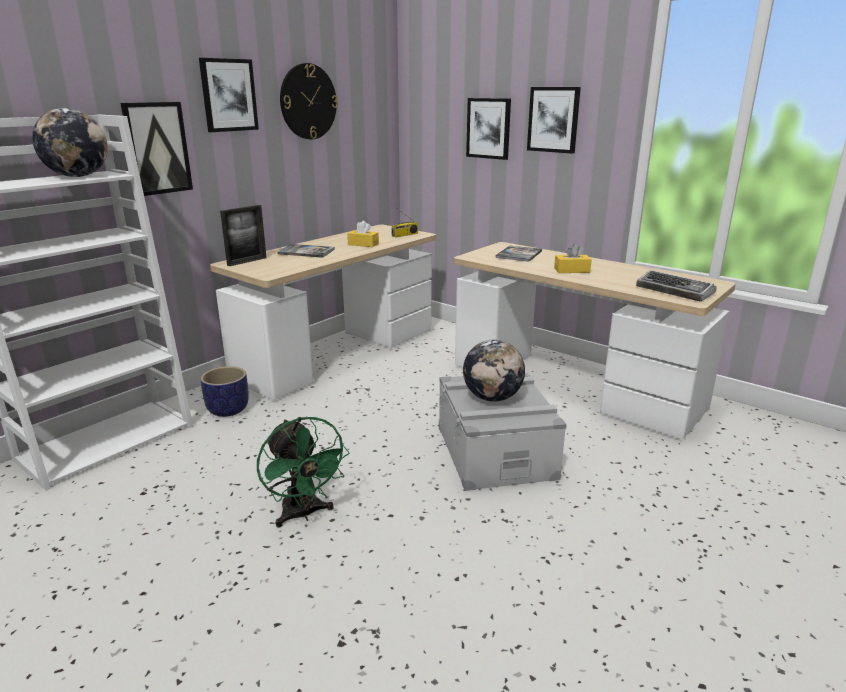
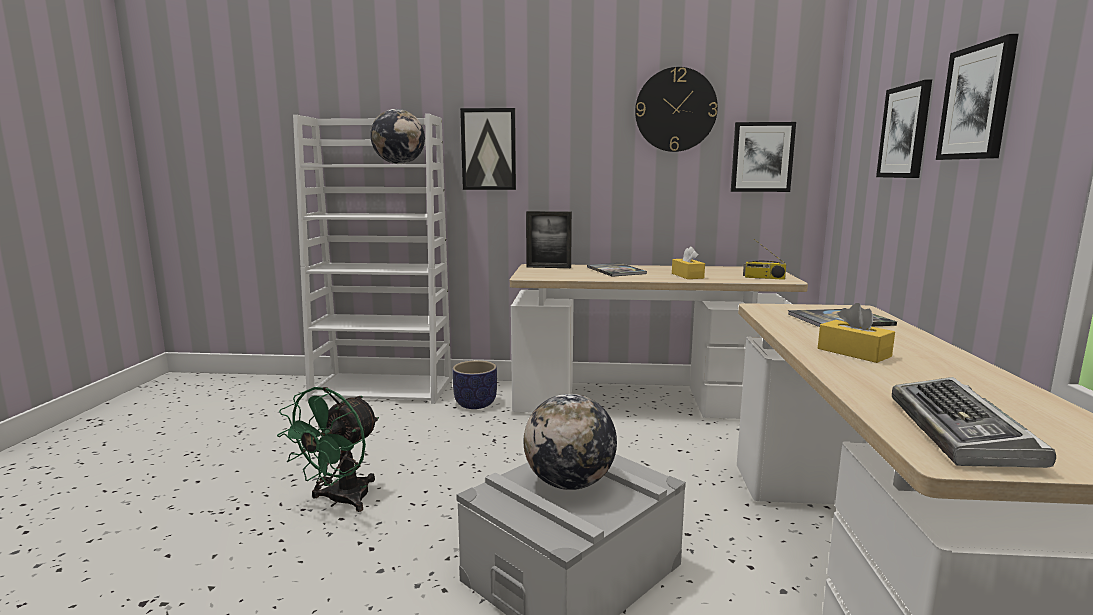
camera: 55 degrees right, 10 degrees down
(228, 95) = (571, 102): picture -> picture (762, 157)

